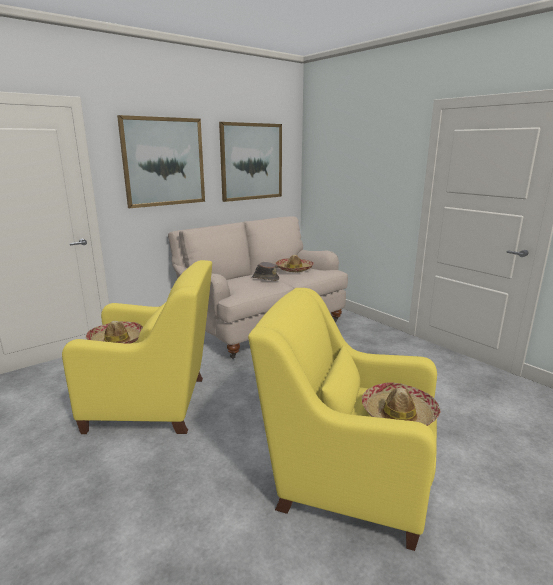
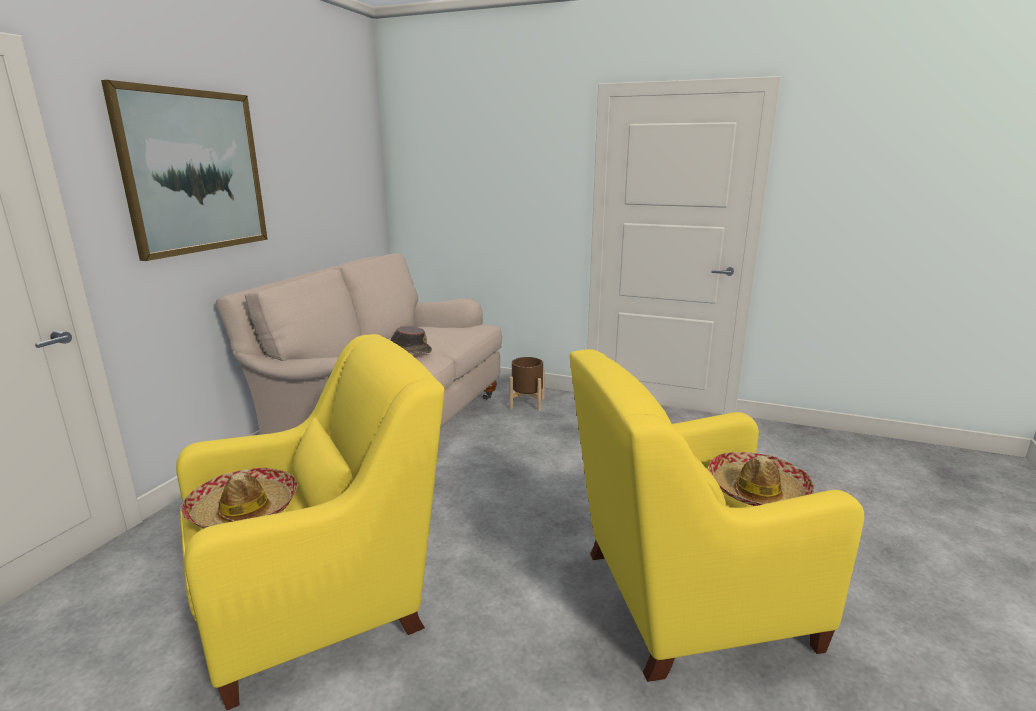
camera: 30 degrees left, 0 degrees up
(251, 162) = (323, 170): picture -> none
(294, 269) = (431, 332): hat -> none
(359, 330) = (527, 403): none -> brown planter

